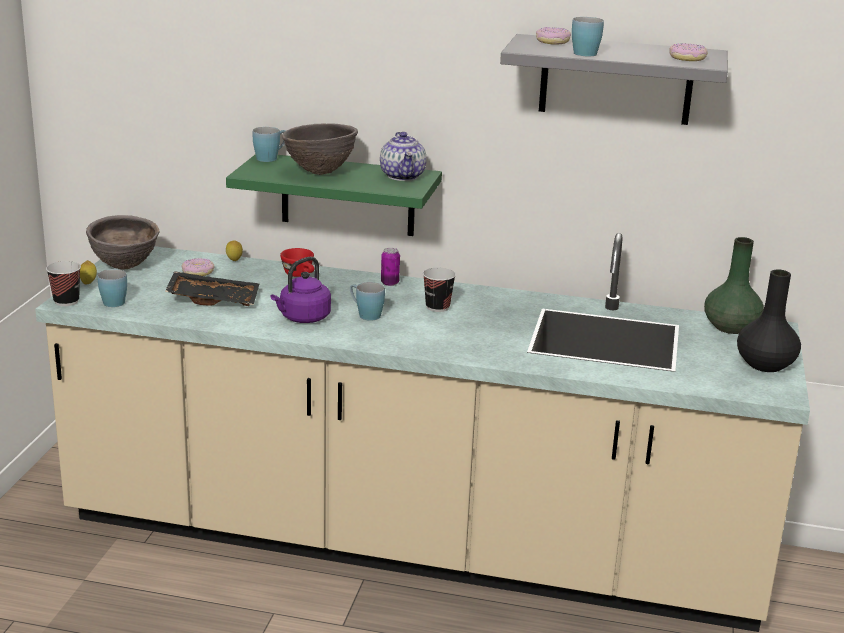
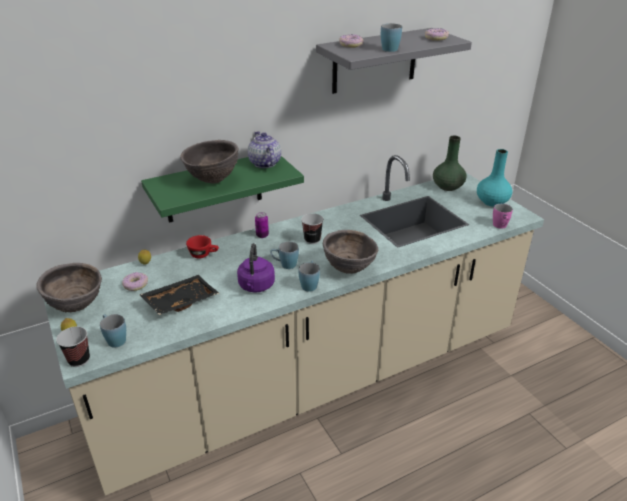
camera: 40 degrees left, 10 degrees up
(271, 158) = (160, 181): blue mug -> blue mug (309, 284)
(403, 176) = (264, 163): teapot -> teapot turned 150 degrees counterclockwise
(427, 346) = (349, 269): none -> brown bowl
(718, 390) = (500, 226): none -> pink mug
(766, 365) = (492, 202): black vase -> turquoise vase

